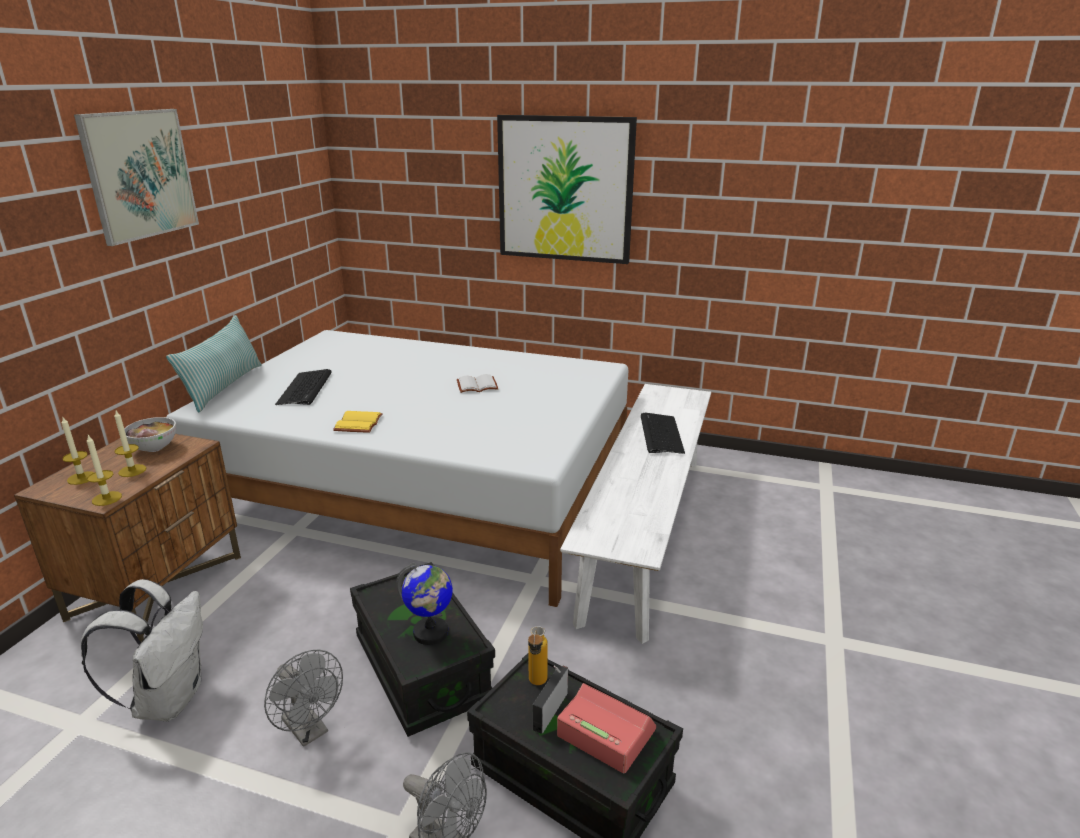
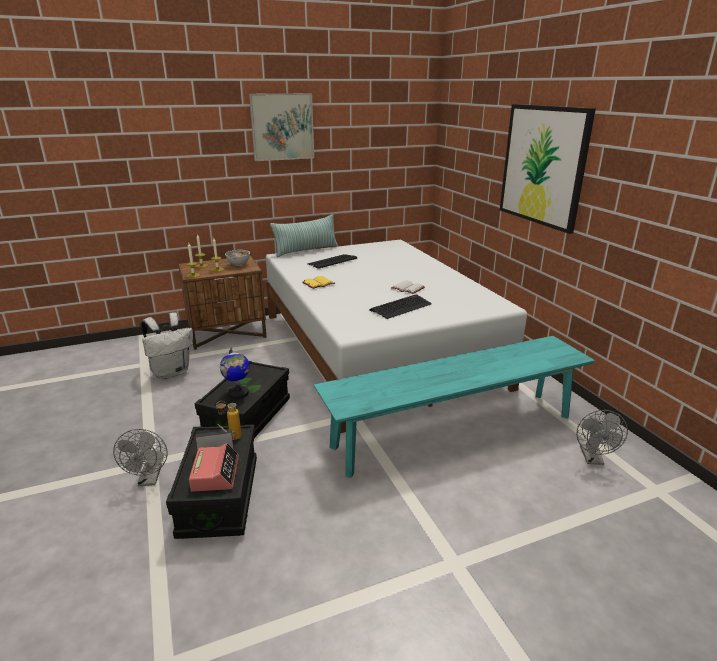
camera: 50 degrees right, 0 degrees up
(309, 731) = (183, 410): grey fan -> grey fan (593, 459)
(644, 531) = (454, 431): white bench -> turquoise bench
(660, 434) = (492, 365): keyboard -> keyboard (401, 307)

